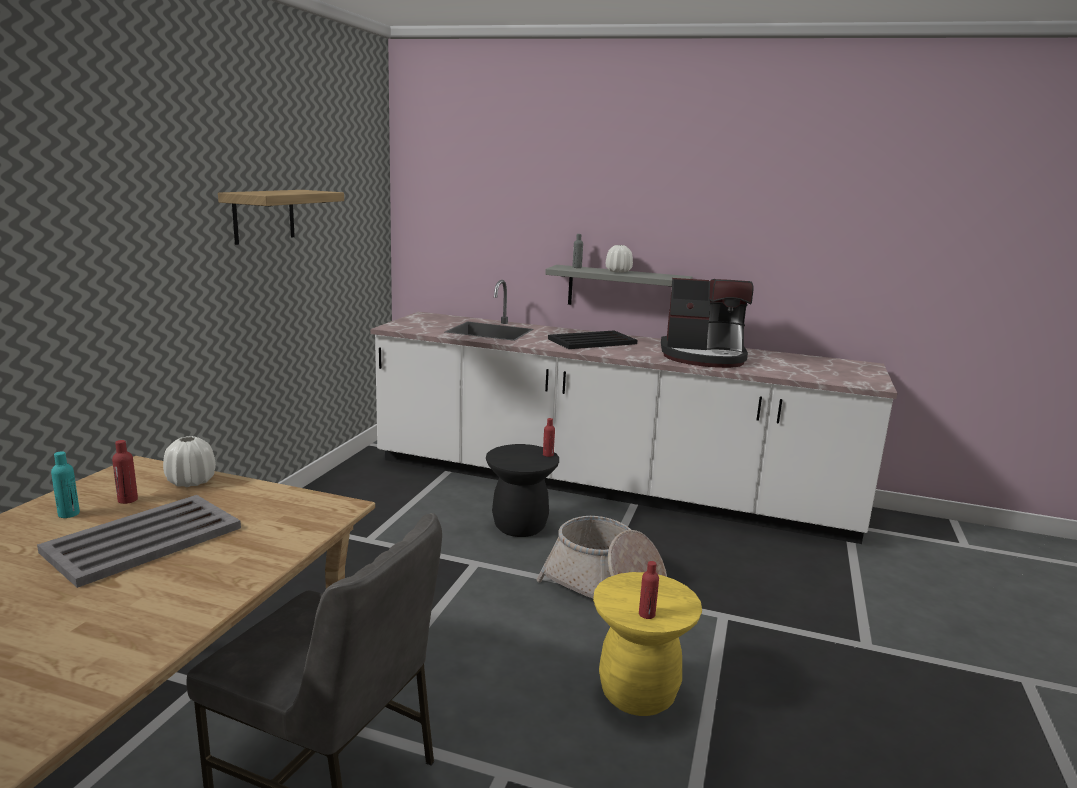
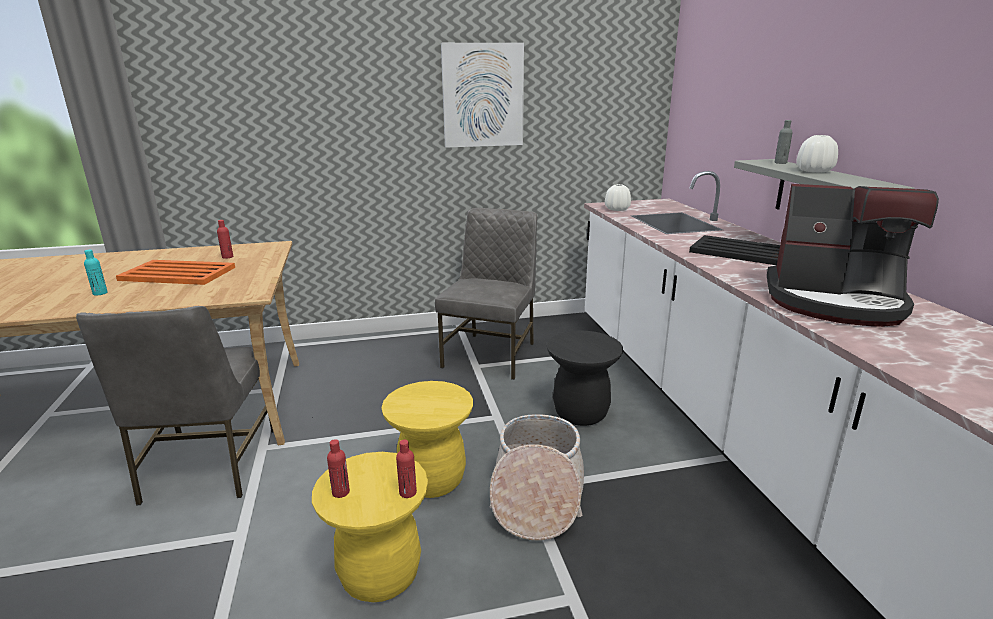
camera: 60 degrees right, 5 degrees up
(69, 514) = (202, 254): turquoise bottle -> turquoise bottle (100, 293)
(142, 540) = (177, 273): grey tray -> orange tray
(191, 481) = (263, 258): white vase -> white vase (617, 209)
(264, 216) = (483, 95): shelf -> picture
(358, 524) = (491, 354): none -> grey chair
(535, 628) = (432, 480): none -> yellow stool
(548, 454) = (608, 353): red bottle -> red bottle (408, 492)
(703, 357) = (835, 302): coffee machine -> coffee machine turned 45 degrees counterclockwise

